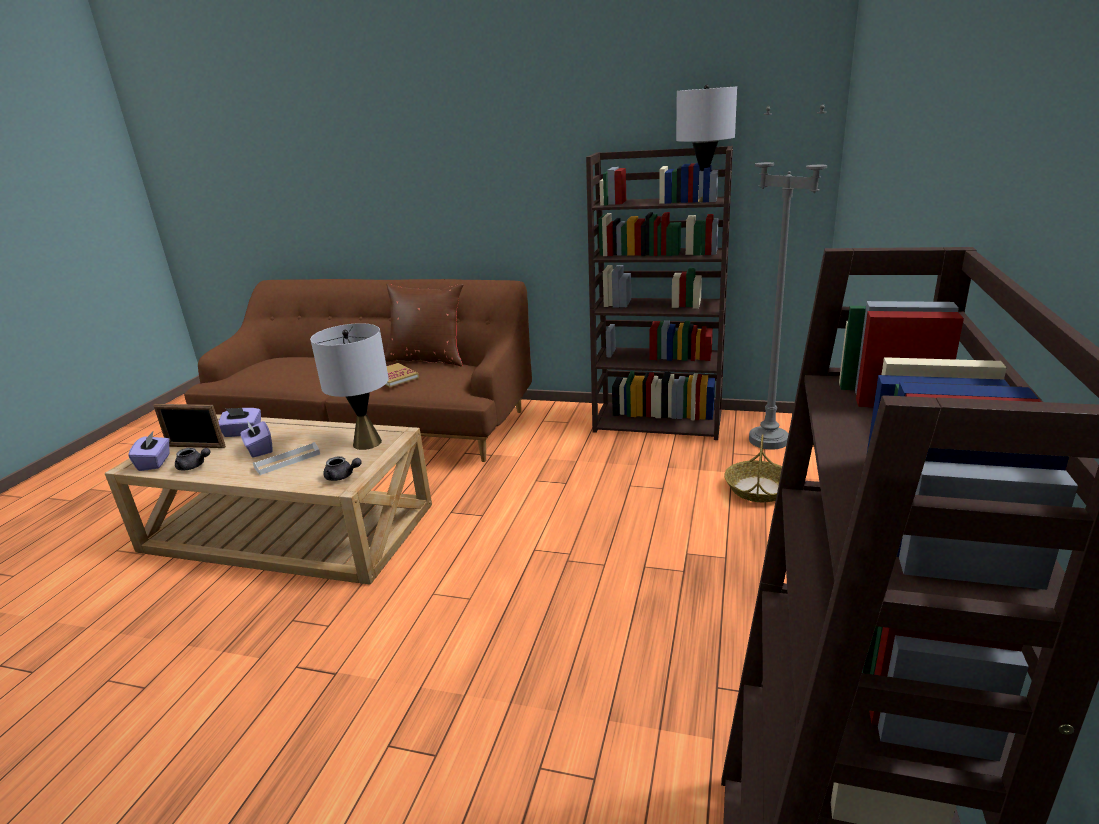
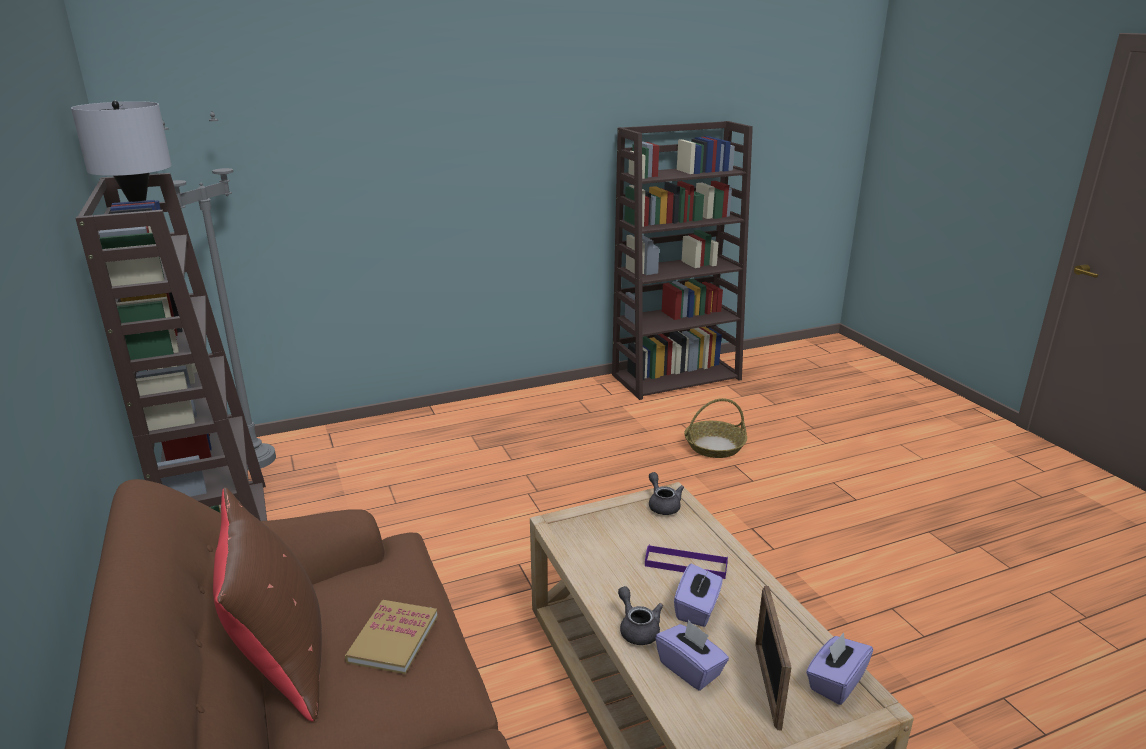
camera: 130 degrees left, 0 degrees up
(194, 466) = (788, 630): grey teapot -> grey teapot (637, 628)
(196, 447) = (767, 684): picture frame -> picture frame turned 150 degrees counterclockwise
(287, 461) = (686, 564): white tray -> purple tray
(367, 443) = (593, 533): grey table lamp -> none
(758, 489) = (360, 444): basket -> basket (714, 446)

